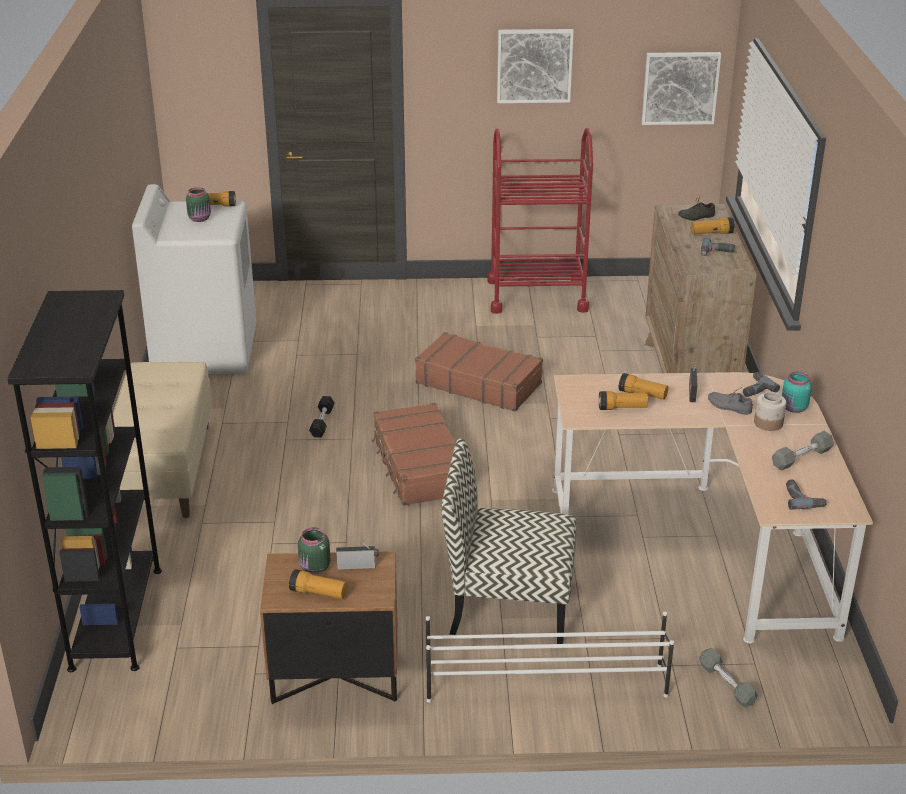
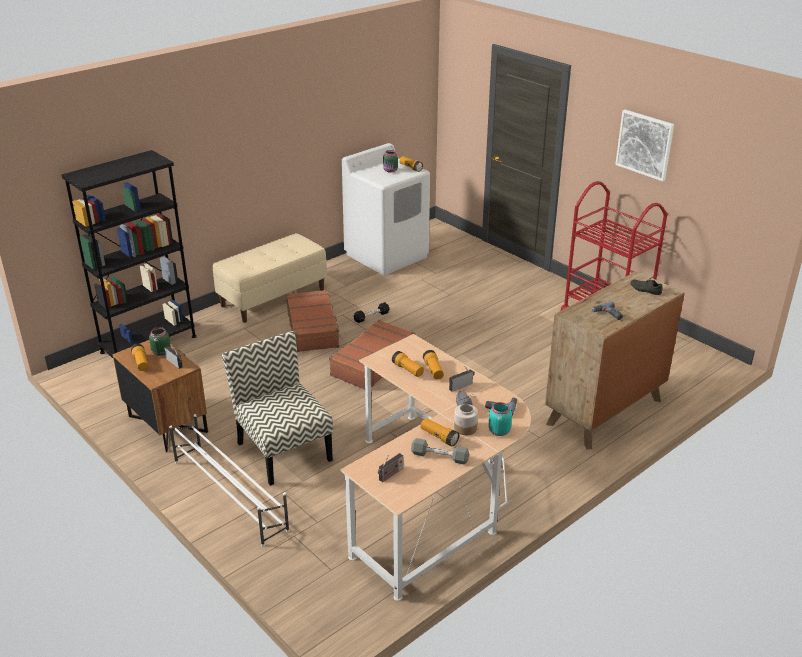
camera: 50 degrees right, 0 degrees up
(478, 383) = (480, 343): brown suitcase -> brown suitcase (313, 328)
(680, 88) = (746, 198): picture -> none
(711, 233) = (631, 303): flashlight -> flashlight (439, 437)
(726, 684) = (298, 566): grey dumbbell -> none
(803, 499) = (390, 475): power drill -> radio

